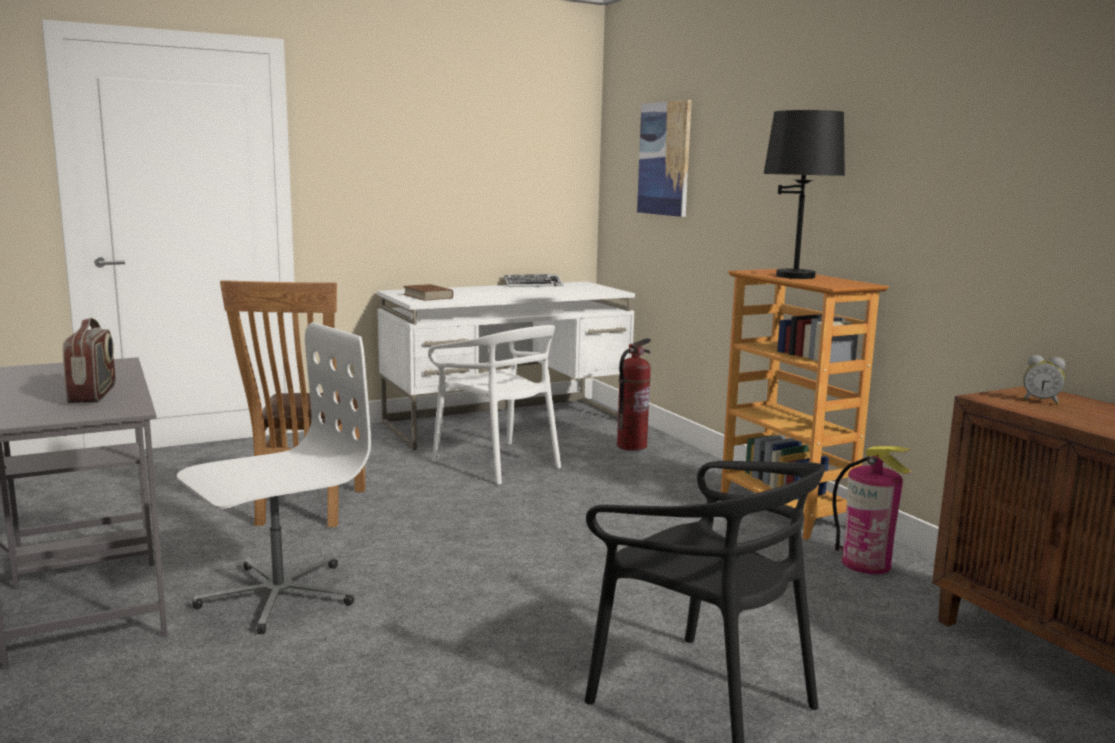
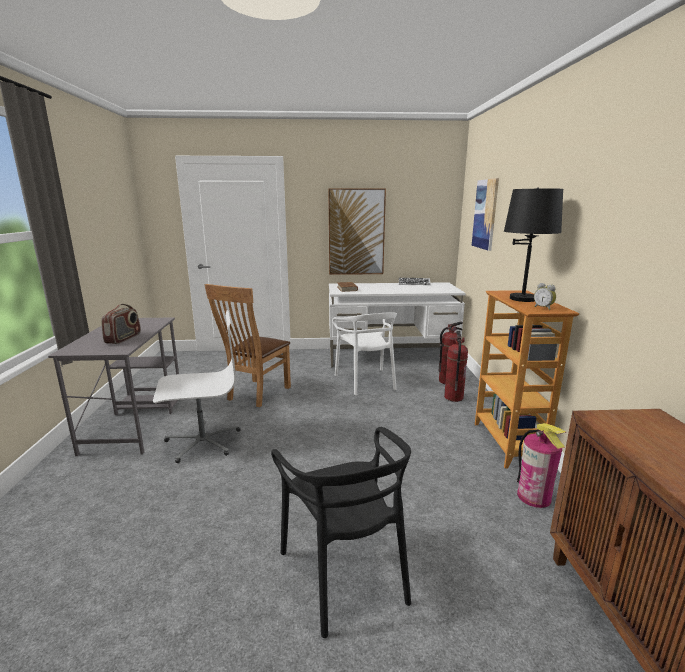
camera: 25 degrees right, 5 degrees up
(426, 191) = (356, 232): none -> picture
(660, 466) = (453, 397): none -> fire extinguisher
(1040, 401) = (643, 429): alarm clock -> alarm clock (543, 308)

